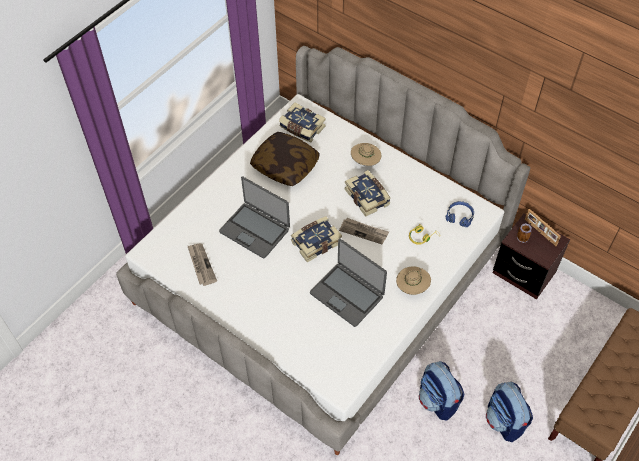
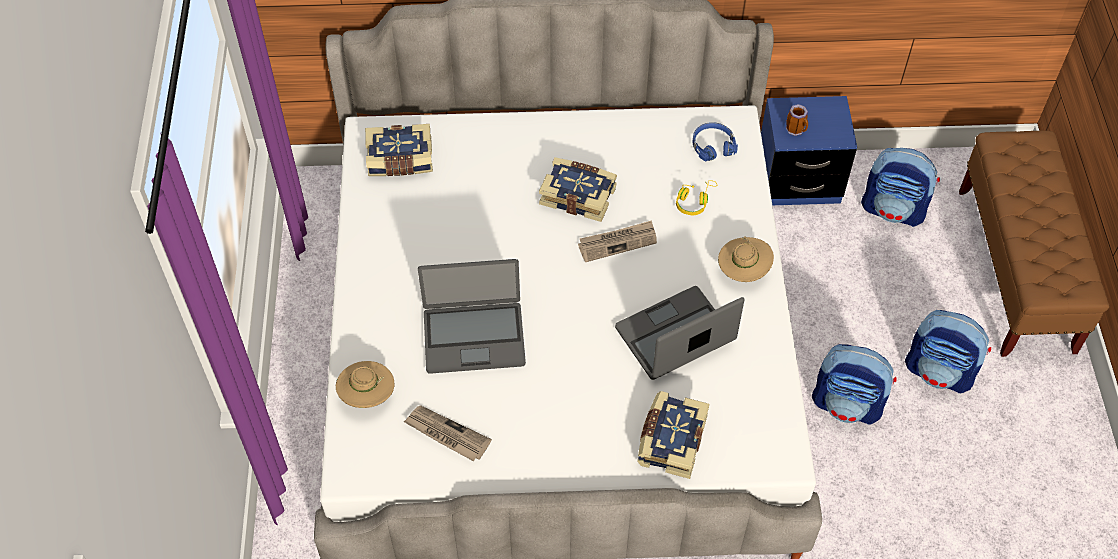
camera: 40 degrees left, 0 degrees up
(285, 166) = (428, 224): pillow -> none
(315, 242) = (570, 298): book -> book (670, 440)
(347, 294) = (675, 336): laptop -> laptop turned 150 degrees clockwise
(365, 161) = (529, 151): beige hat -> beige hat (367, 395)
(523, 273) = (798, 181): brown nightstand -> blue nightstand
(540, 232) = (807, 109): picture frame -> none
(563, 322) = (893, 210): none -> backpack

